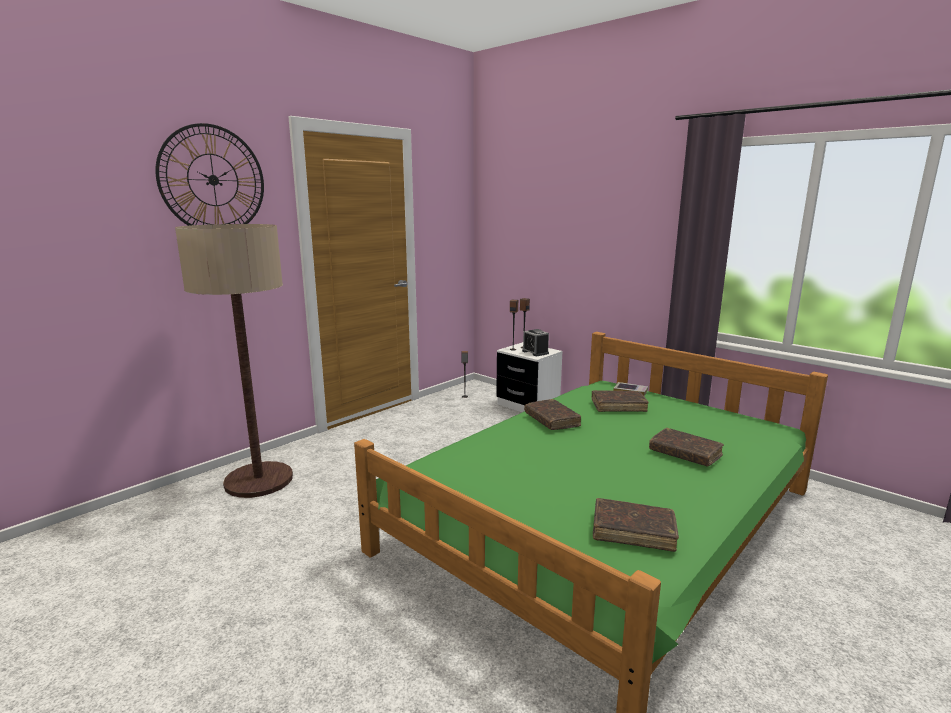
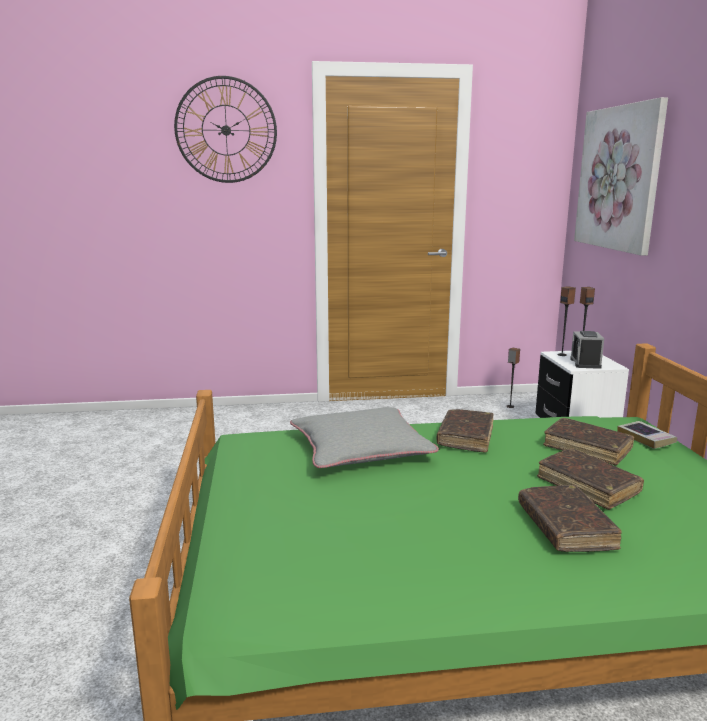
camera: 40 degrees right, 0 degrees up
(259, 480) = (221, 425): floor lamp -> none
(508, 449) = (360, 449): none -> grey pillow
(529, 220) = (618, 178): none -> picture
(633, 531) = (319, 570): brown book -> brown book (587, 486)

